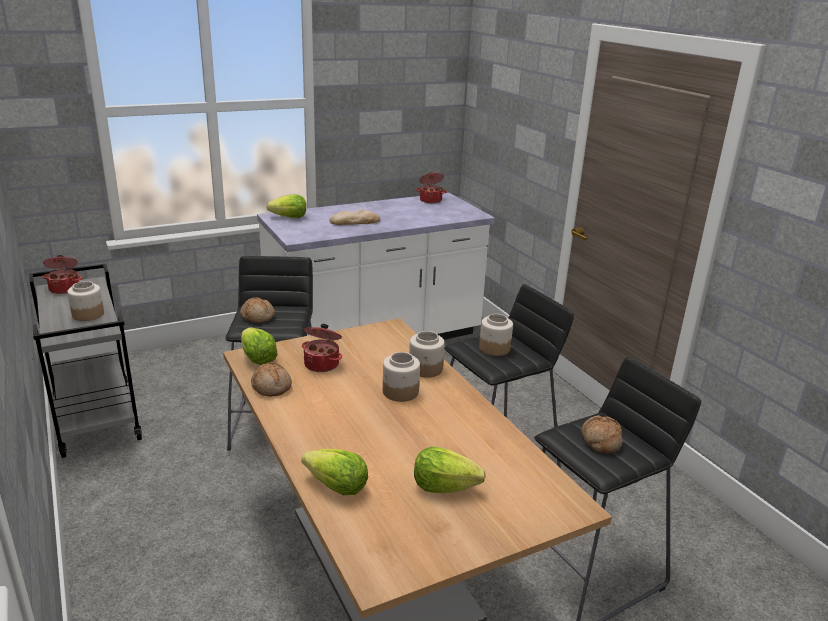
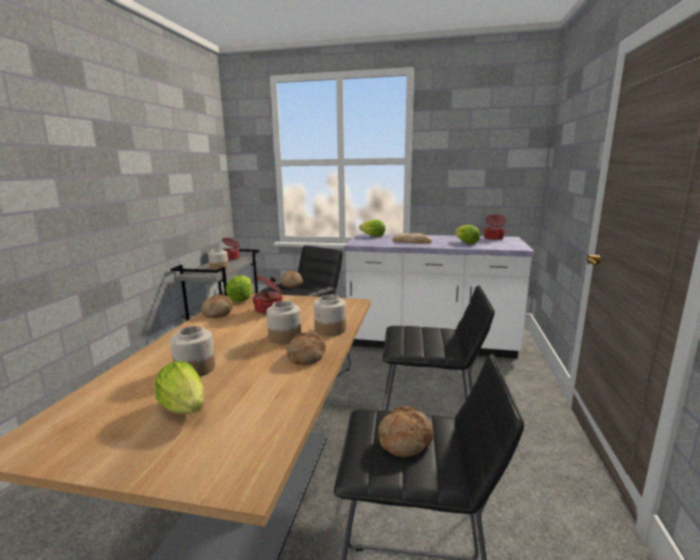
camera: 40 degrees right, 10 degrees down
(336, 487) = (129, 376): lettuce -> lettuce (466, 243)
(452, 404) = (305, 356): none -> bread
(494, 348) = (422, 336): jar -> jar (195, 369)

